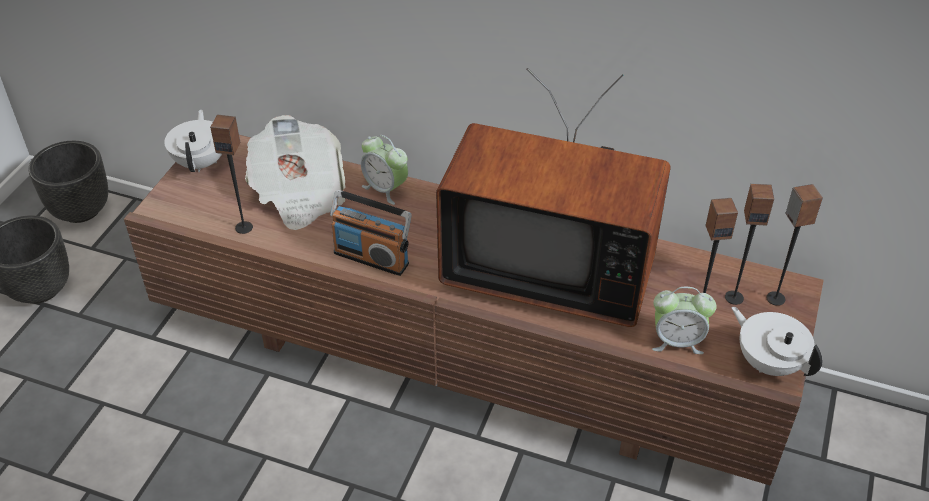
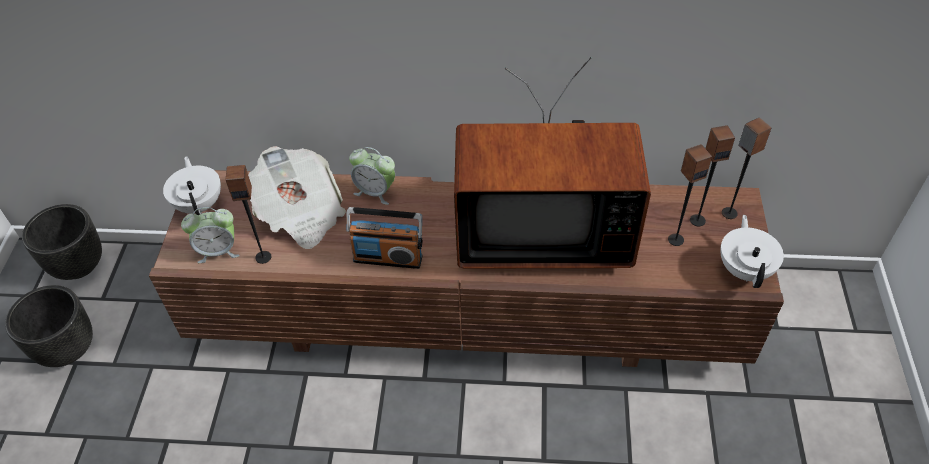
camera: 15 degrees left, 5 degrees up
(677, 341) = (668, 269): alarm clock -> alarm clock (218, 251)
(768, 362) = (745, 269): white teapot -> white teapot turned 60 degrees clockwise

